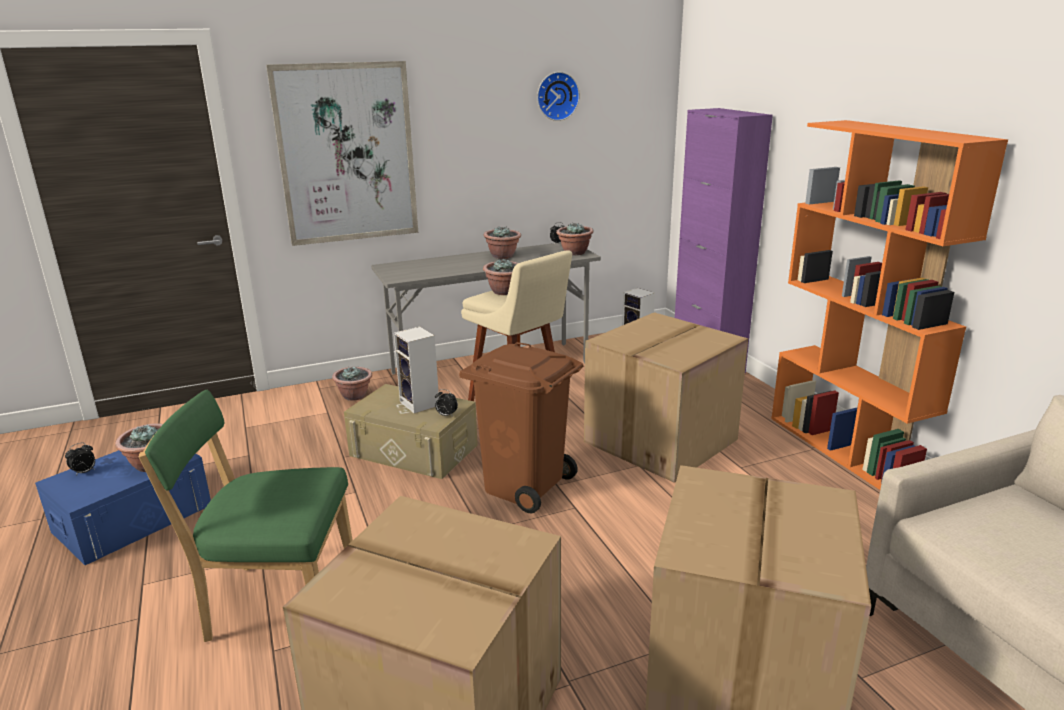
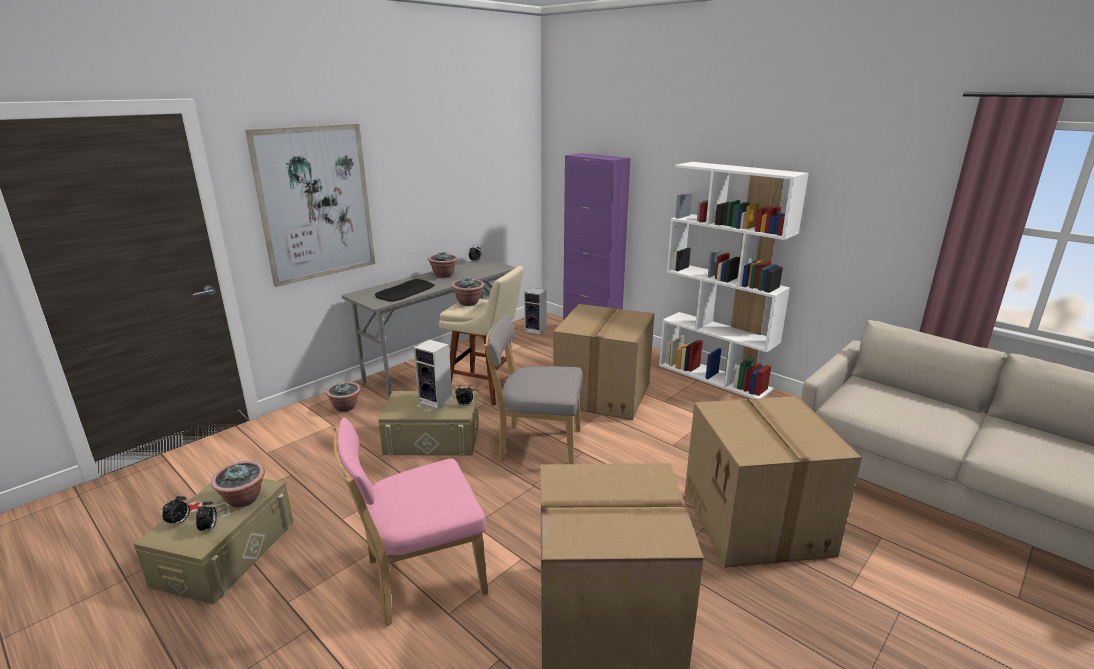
camera: 25 degrees left, 0 degrees up
(101, 485) = (209, 528): none -> alarm clock
(133, 518) = (226, 552): blue storage box -> beige storage box
(276, 602) = (419, 578): green chair -> pink chair
(441, 269) = (405, 291): none -> keyboard
(524, 485) = (536, 445): brown trash can -> grey chair
(556, 96) = (466, 147): wall clock -> none
(574, 253) = (495, 266): potted plant -> none
(845, 450) = (714, 377): orange bookcase -> white bookcase

